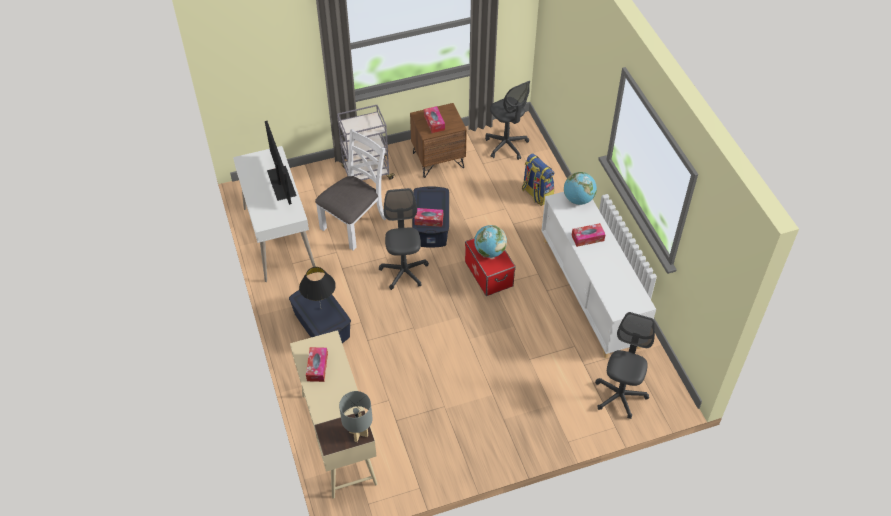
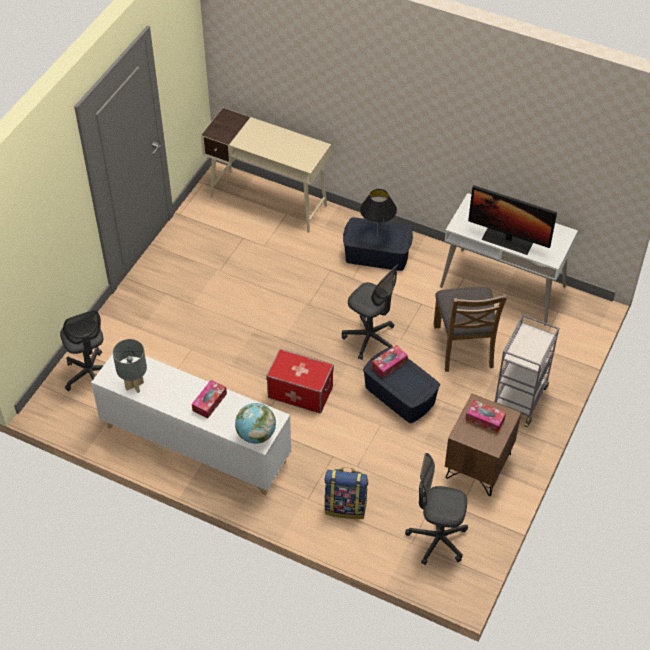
camera: 135 degrees right, 0 degrees up
(317, 367) = (292, 144): tissue box -> none
(354, 223) = (464, 346): white chair -> brown chair
(358, 434) = (215, 131): grey table lamp -> grey table lamp (135, 385)
(489, 251) = (301, 371): globe -> none

